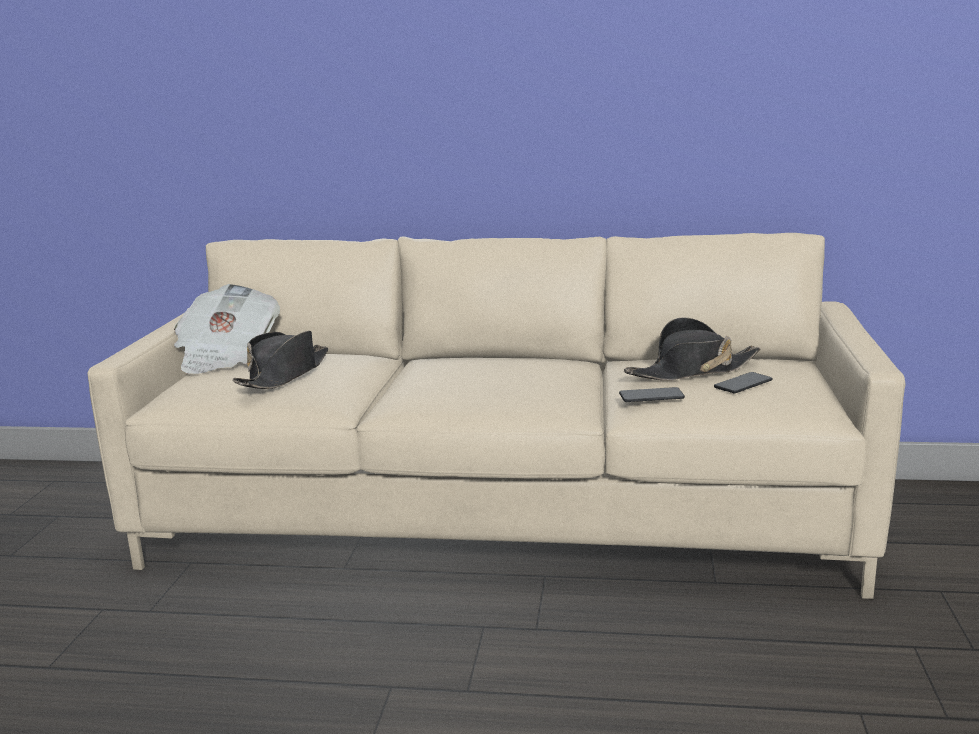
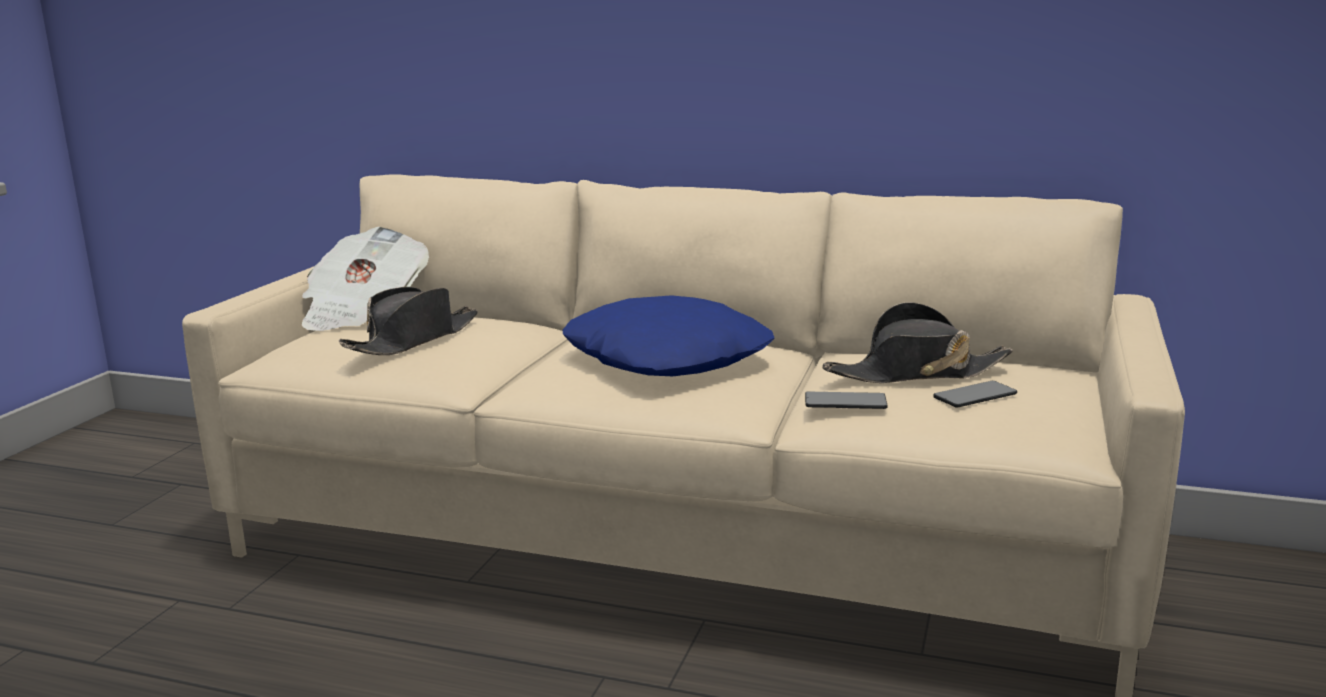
camera: 10 degrees right, 0 degrees up
(497, 373) = (668, 357): none -> blue pillow

